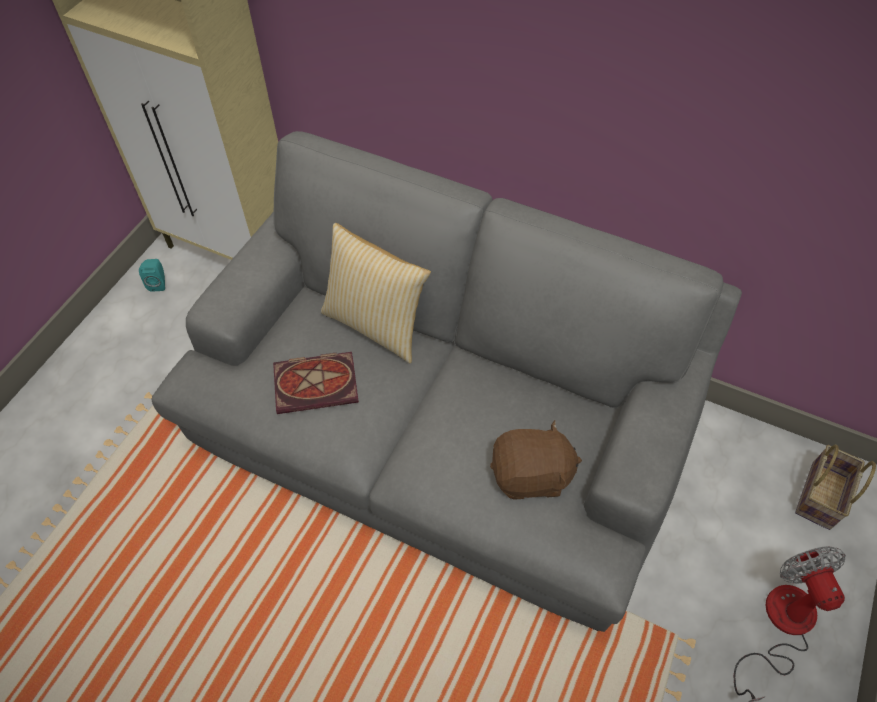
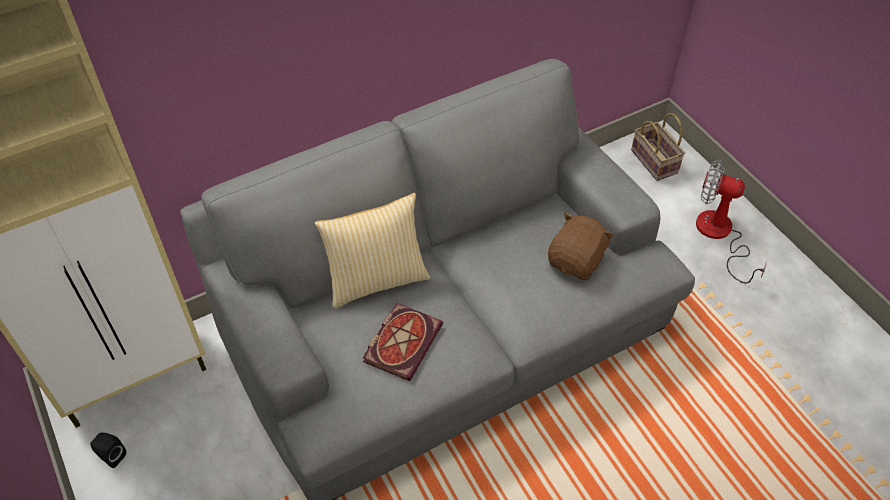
camera: 55 degrees left, 5 degrees down
(158, 283) = (111, 456): turquoise speaker -> black speaker

